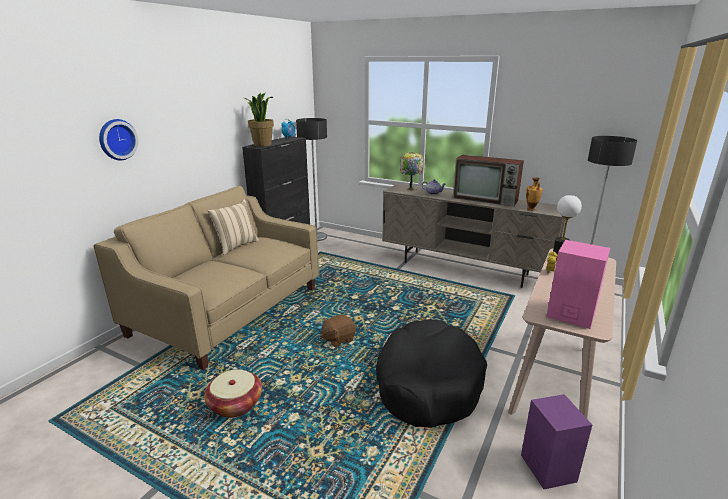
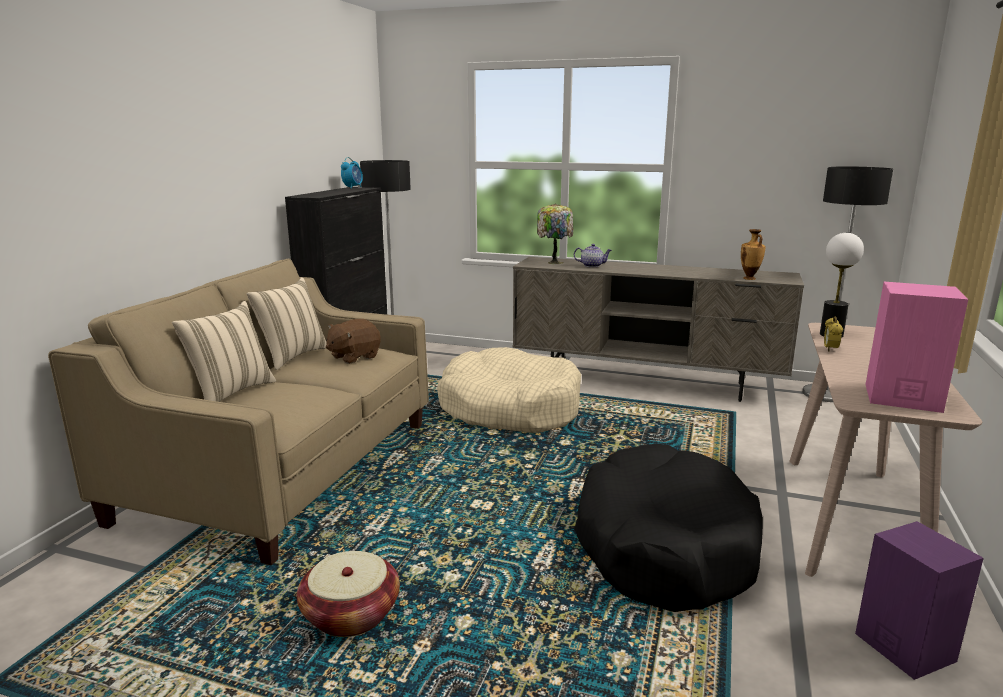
camera: 10 degrees left, 5 degrees down
(116, 139) = (89, 165): wall clock -> none
(193, 269) = (231, 392): none -> beige pillow
(262, 145) = (318, 194): potted plant -> none
(338, 339) = (491, 495): brown plush toy -> brown plush toy (354, 357)
(371, 281) = (510, 408): none -> beige dog bed
(486, 199) = (676, 270): television -> none

